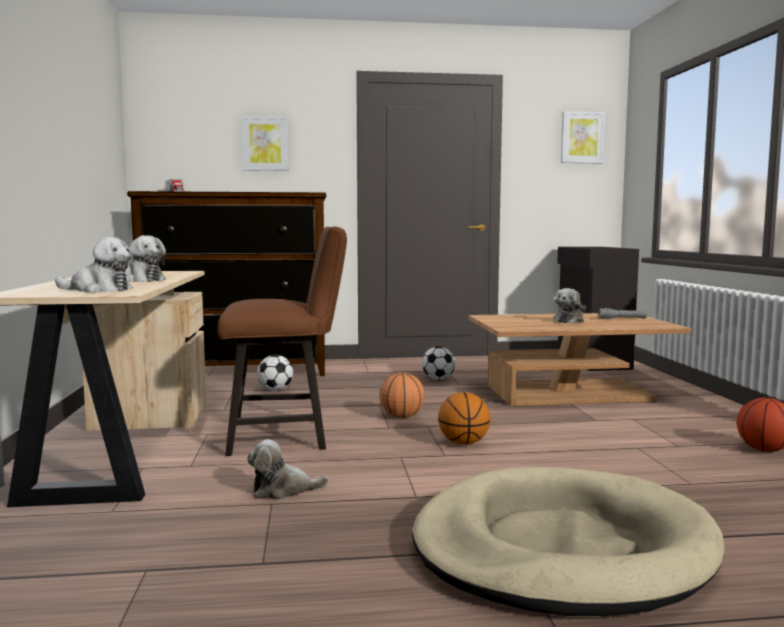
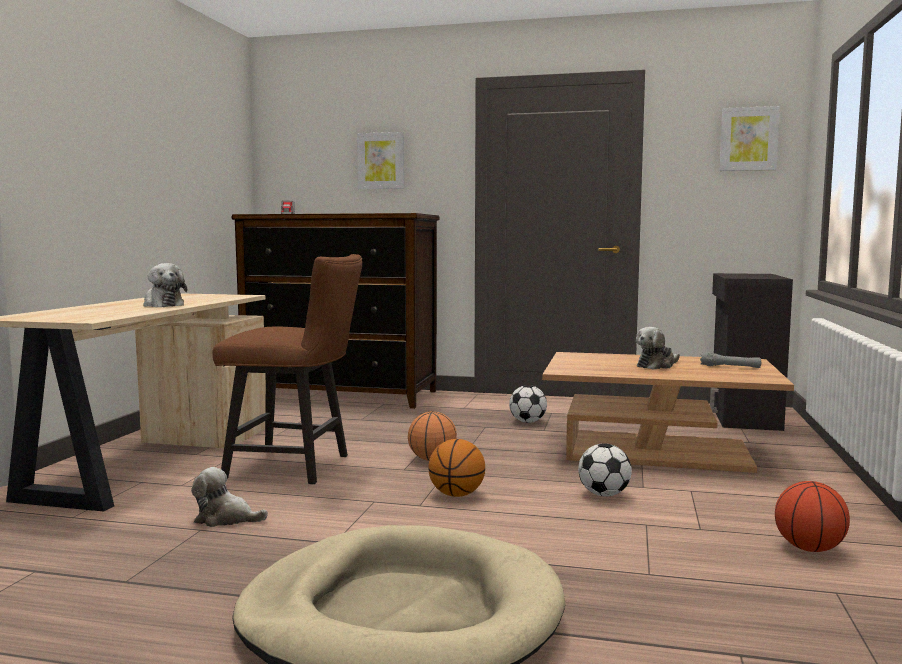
camera: 20 degrees right, 0 degrees up
(99, 290) = (88, 315): plush toy -> none
(275, 390) = (348, 419): football -> football (604, 495)

